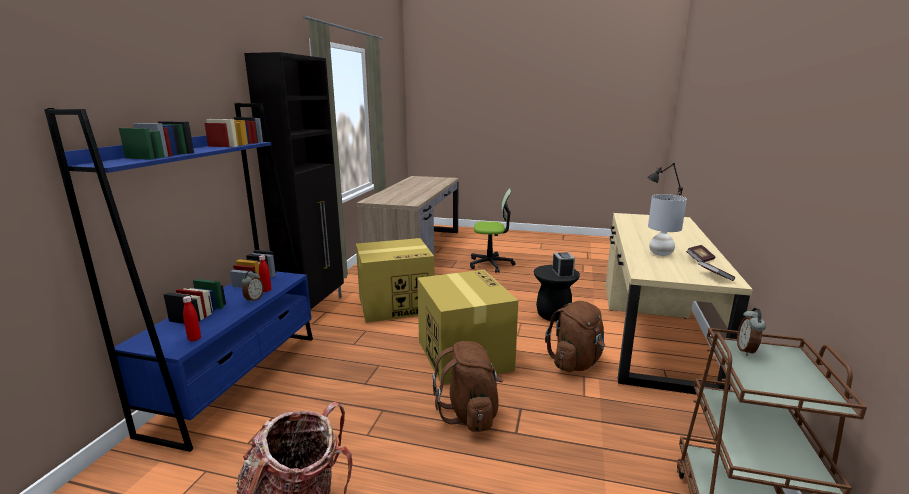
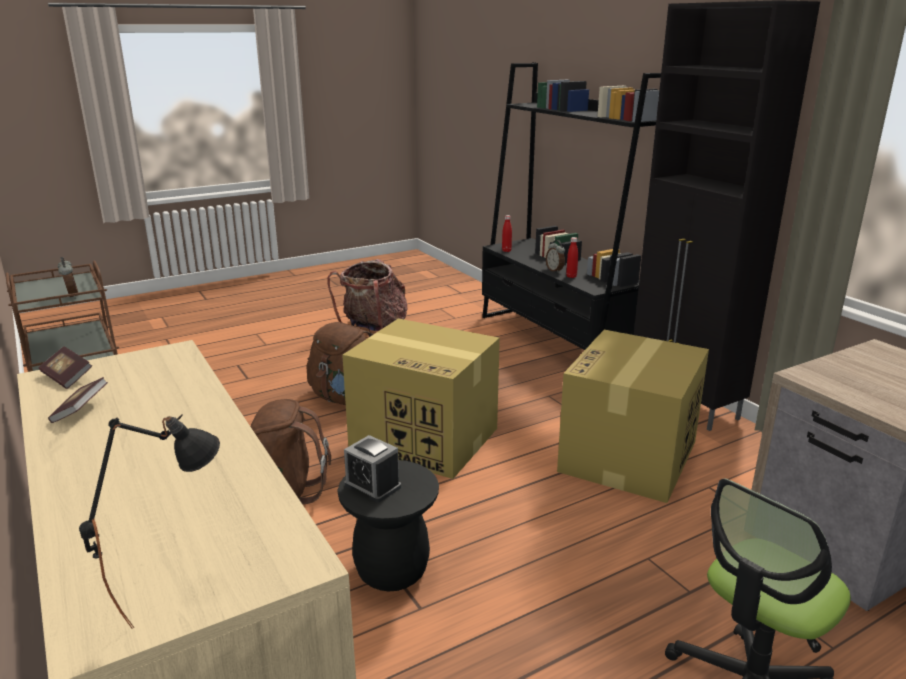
camera: 135 degrees right, 5 degrees up
(237, 380) = (555, 340): blue bookcase -> black bookcase
(661, 254) = (154, 403): grey table lamp -> none

